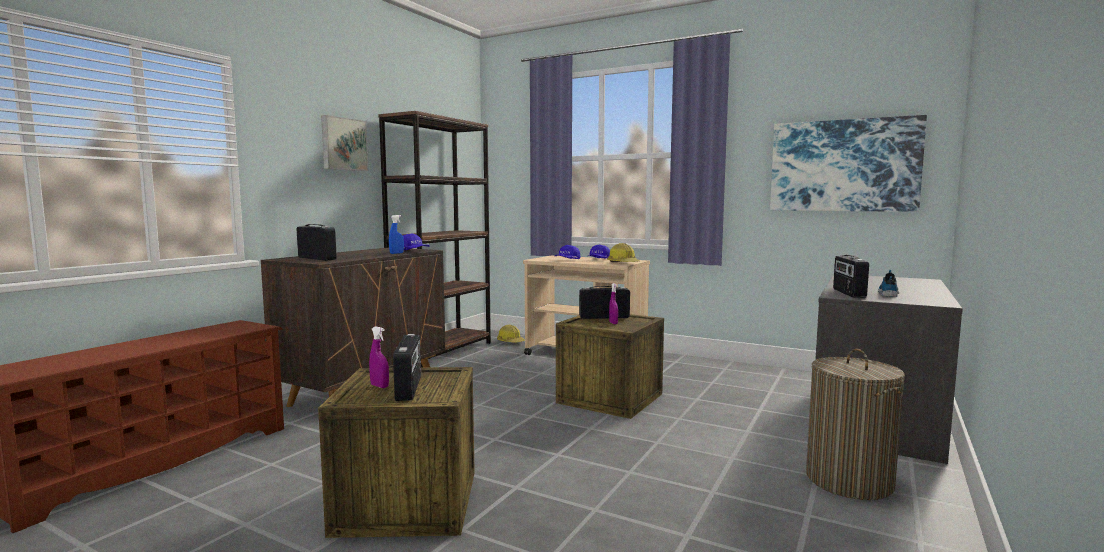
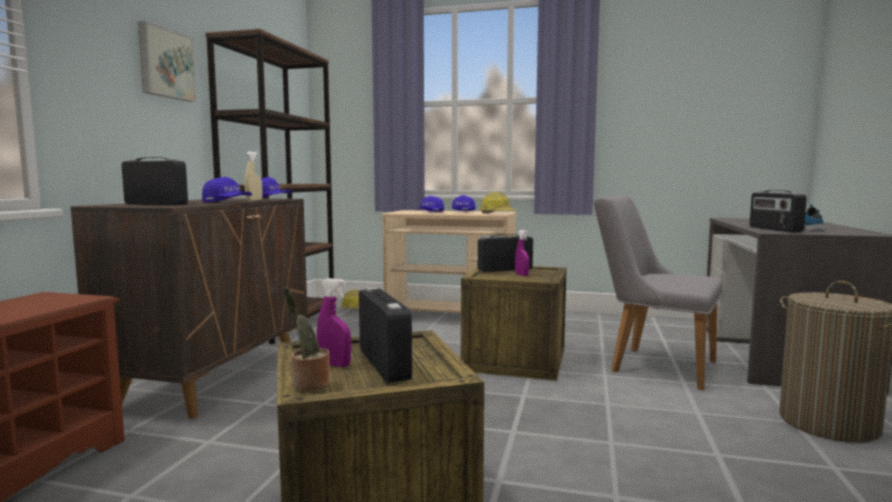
camera: 15 degrees left, 0 degrees up
(348, 397) = (308, 384): none -> potted plant
(370, 256) = (227, 202): none -> blue cap
(396, 253) = (254, 200): blue spray bottle -> beige spray bottle
(734, 413) = (652, 364): none -> grey chair
(843, 166) = (710, 111): picture -> none

